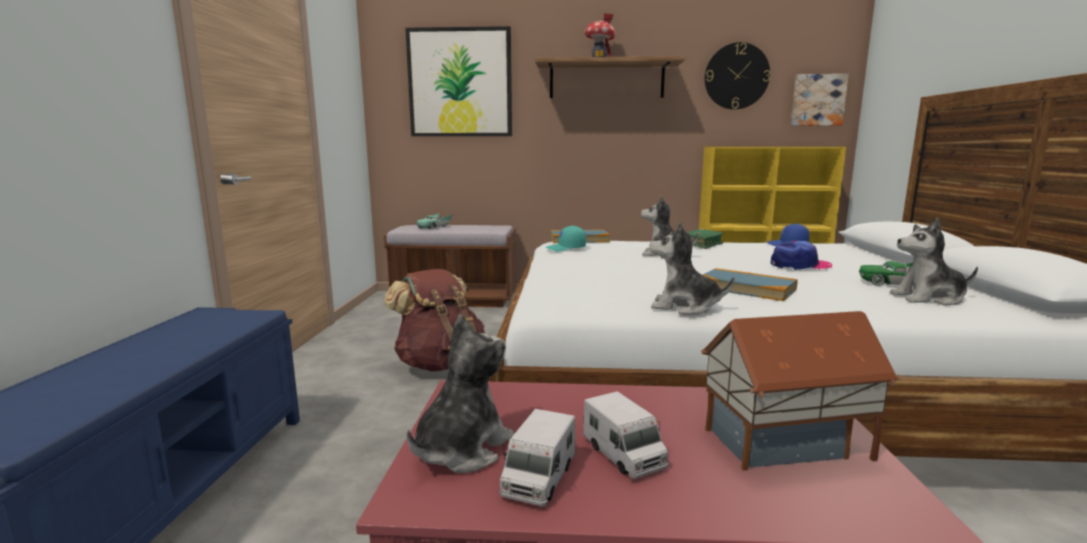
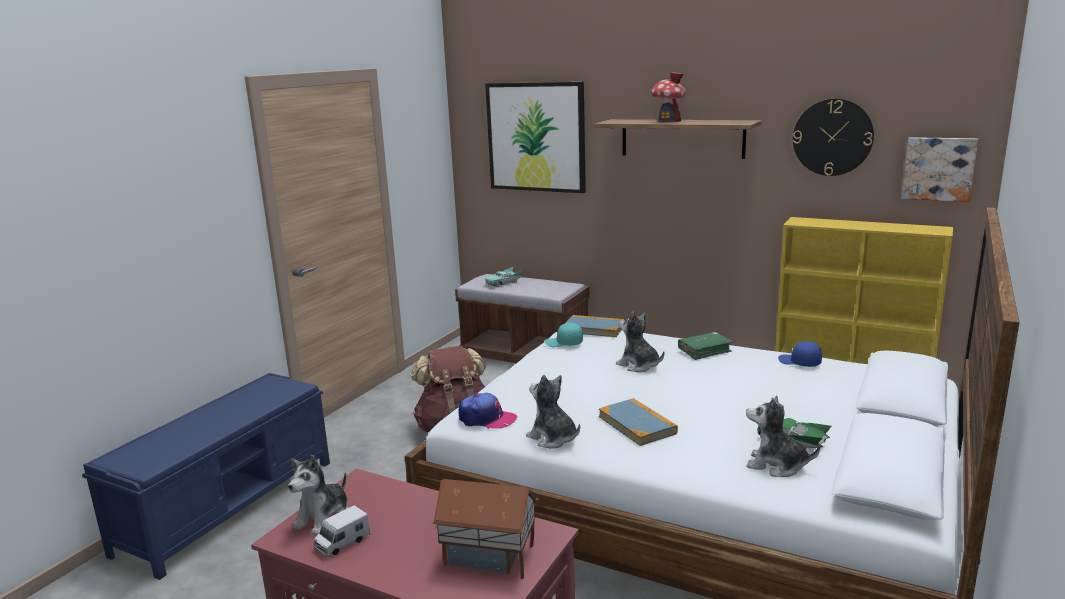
camera: 25 degrees right, 5 degrees up
(461, 449) = (324, 518): plush toy -> plush toy turned 150 degrees clockwise
(623, 454) = (396, 541): toy truck -> none
(799, 265) = (743, 400): cap -> cap (486, 419)

